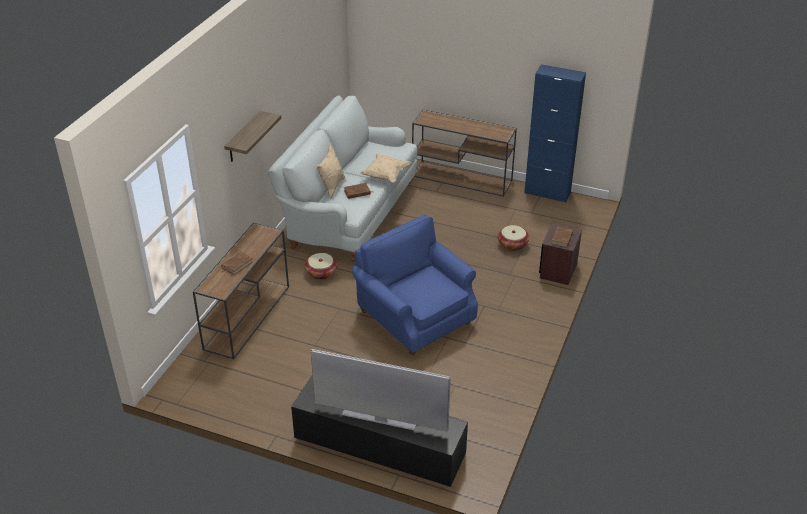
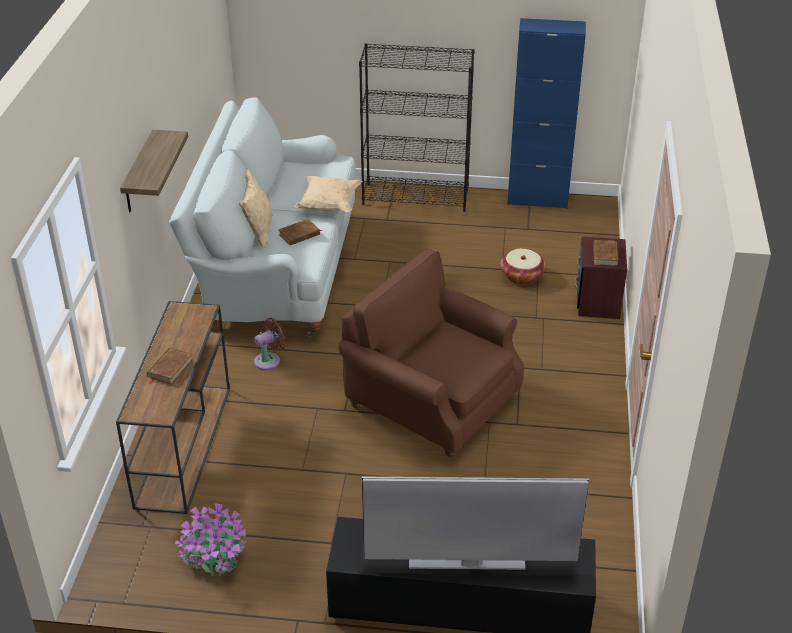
camera: 15 degrees left, 0 degrees up
(240, 388) = (214, 556): none -> potted plant
(321, 273) = (269, 360): basket -> brown fan
(415, 317) = (431, 401): blue armchair -> brown armchair
(462, 178) = (416, 197): brown console table -> black bookcase

